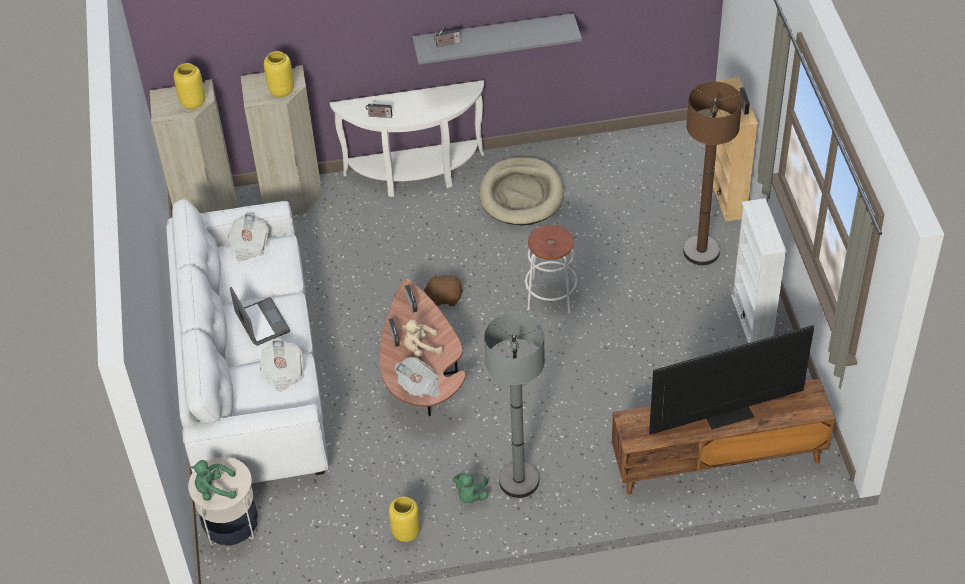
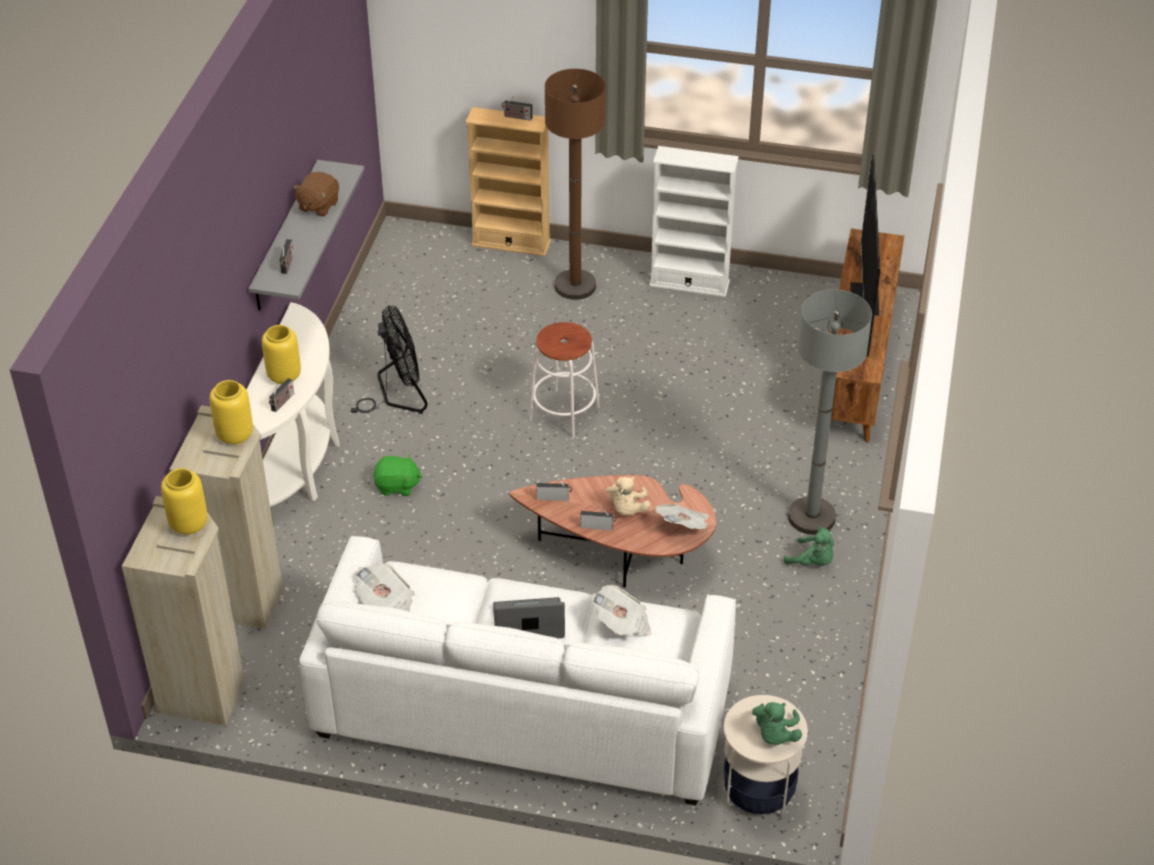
camera: 70 degrees left, 5 degrees down
(406, 532) = (838, 630): yellow vase -> yellow vase (283, 376)
(425, 232) = (397, 486): none -> green plush toy
(445, 297) = (511, 499): brown plush toy -> brown plush toy (318, 206)
(521, 195) = (395, 390): beige dog bed -> black fan

